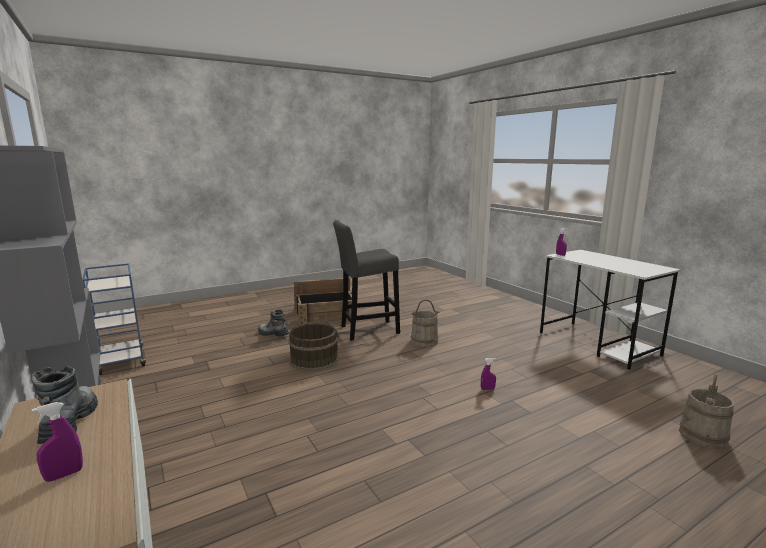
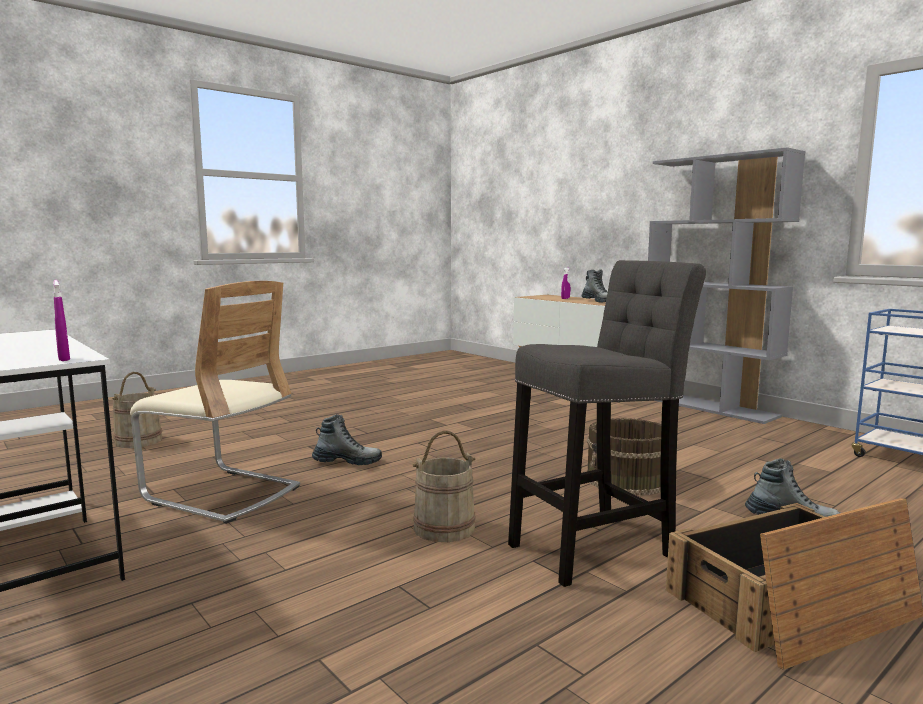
camera: 170 degrees right, 5 degrees down
(487, 389) = (347, 461): purple spray bottle -> boot
(548, 367) = (222, 494): none -> beige chair

